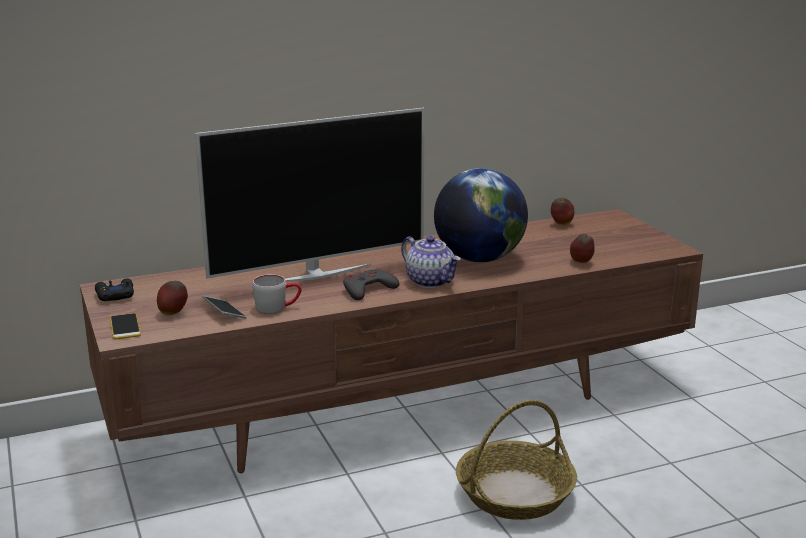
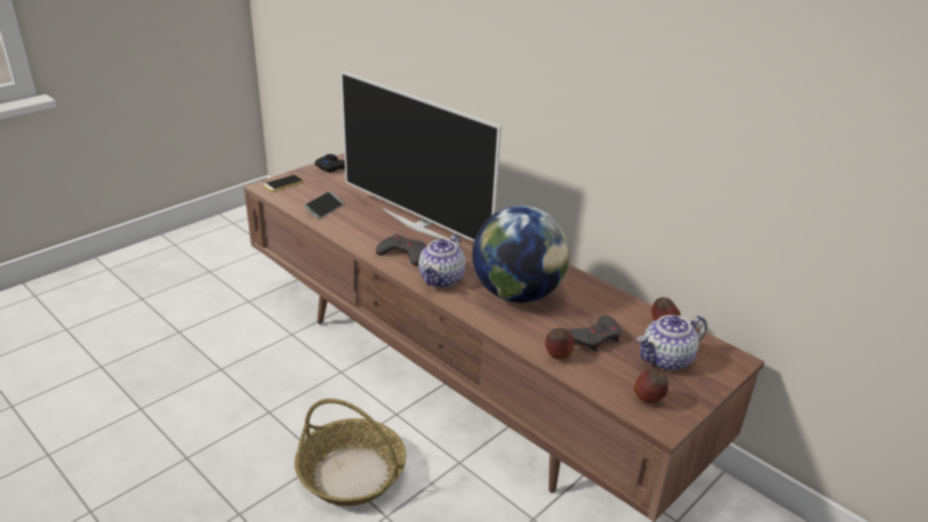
camera: 65 degrees right, 10 degrees up
(173, 313) = (312, 193): apple -> apple (648, 401)
(277, 307) = (344, 226): grey mug -> none
(562, 247) = (594, 338): none -> grey game controller
(603, 232) = (666, 360): none -> teapot

